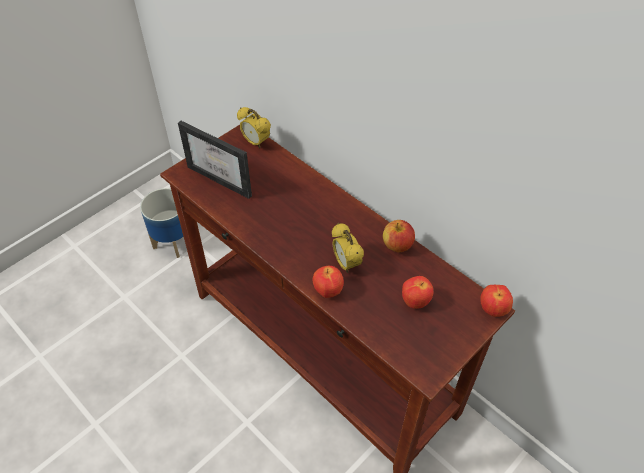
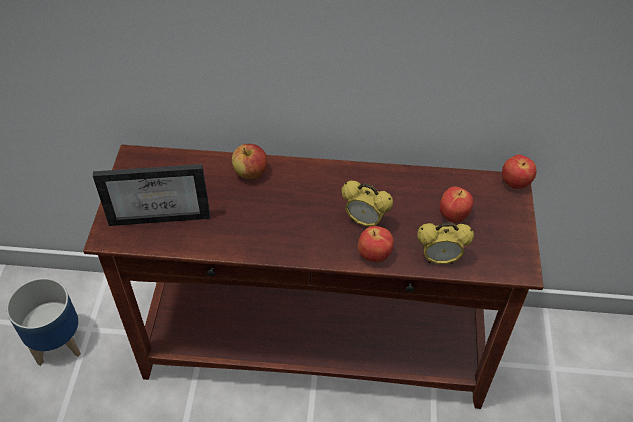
camera: 40 degrees left, 0 degrees up
(256, 143) = (157, 160): alarm clock -> alarm clock (439, 259)
(397, 246) = (390, 178): apple -> apple (250, 173)

